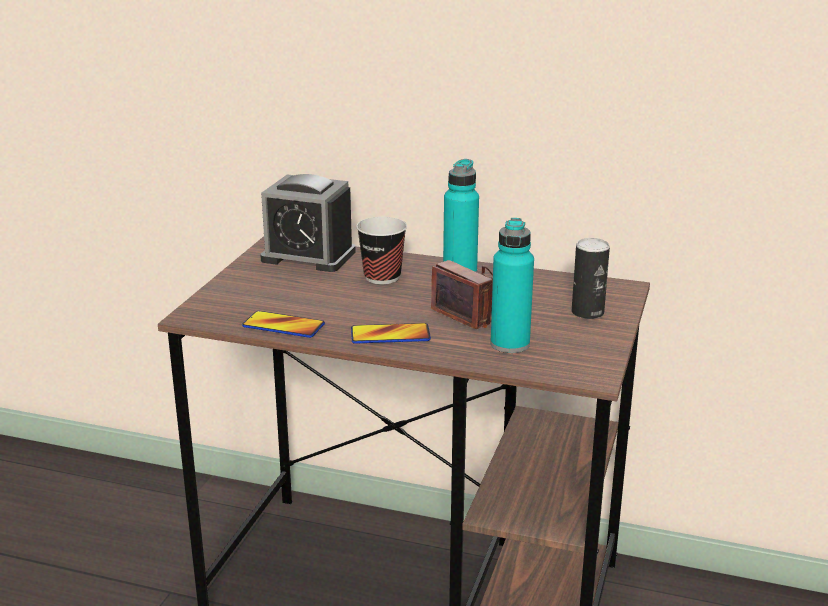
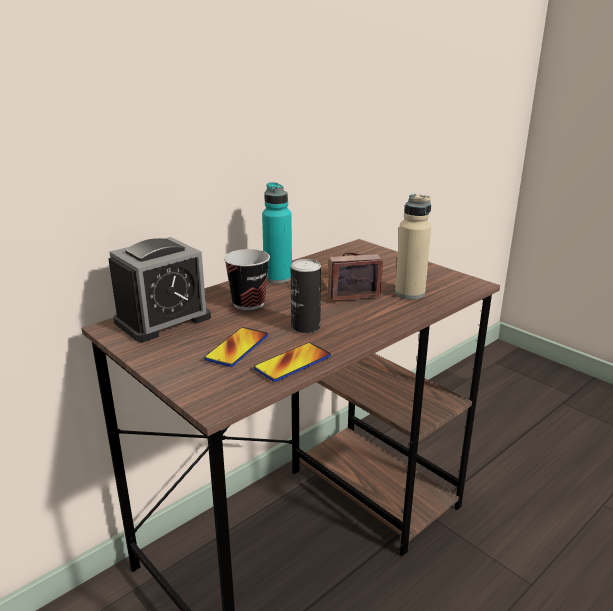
camera: 60 degrees left, 0 degrees up
(390, 335) = (356, 326): phone -> phone (237, 348)
(510, 344) = (409, 293): turquoise bottle -> beige bottle
(587, 312) = (385, 262): can -> can (305, 327)

